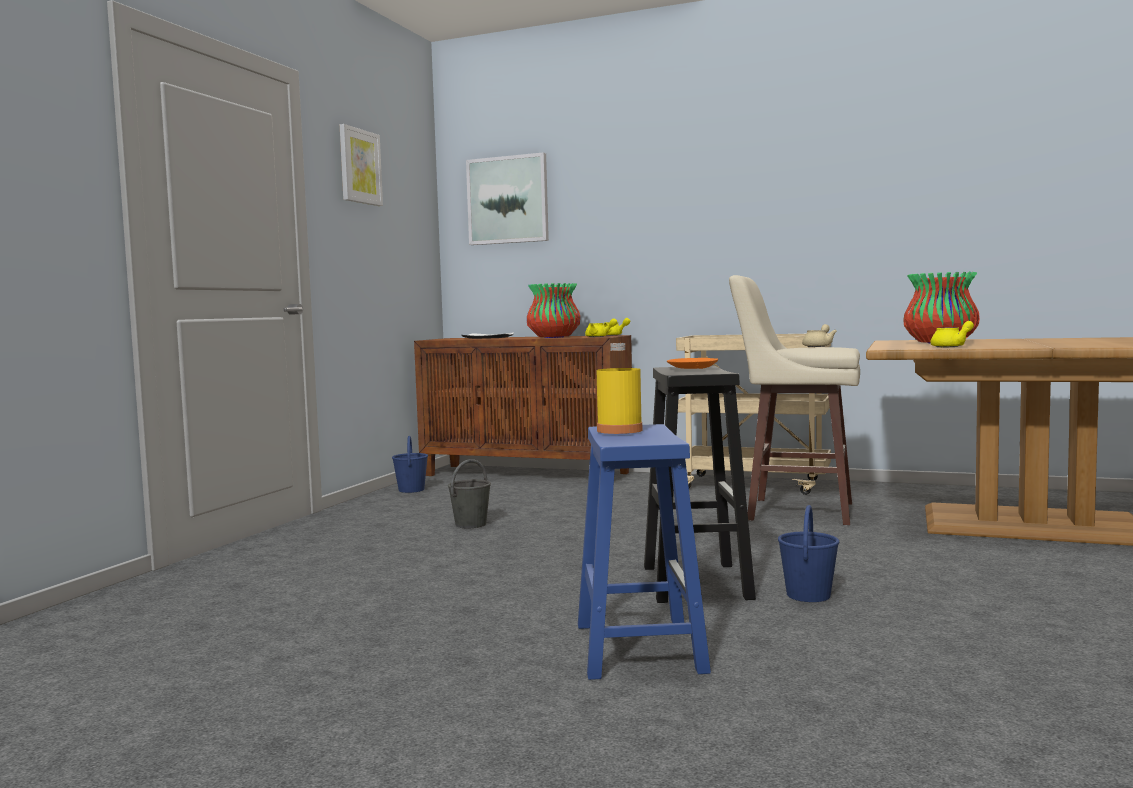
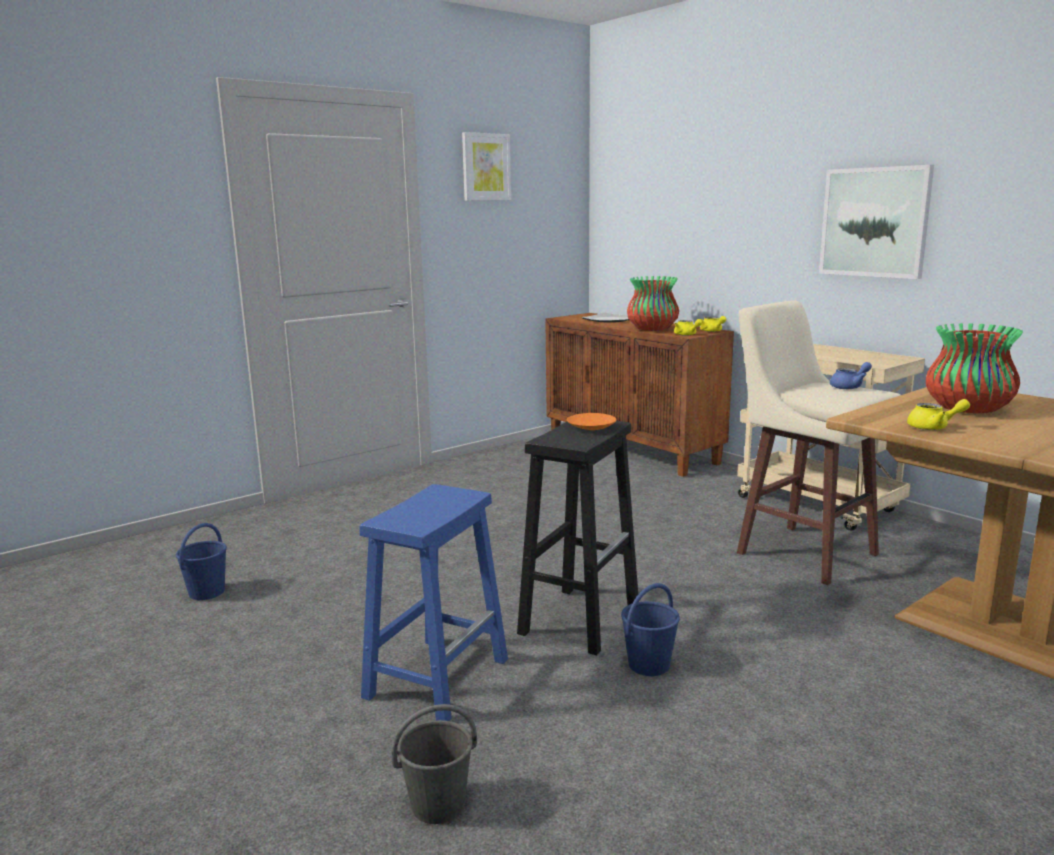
camera: 30 degrees right, 10 degrees up
(411, 490) = (519, 452): blue bucket -> blue bucket (206, 592)
(471, 524) = (508, 503): grey bucket -> grey bucket (439, 804)
(508, 200) = (641, 186): picture -> picture (875, 222)
(619, 430) = (433, 497): yellow bottle -> none
(819, 346) = (849, 387): beige teapot -> blue teapot

